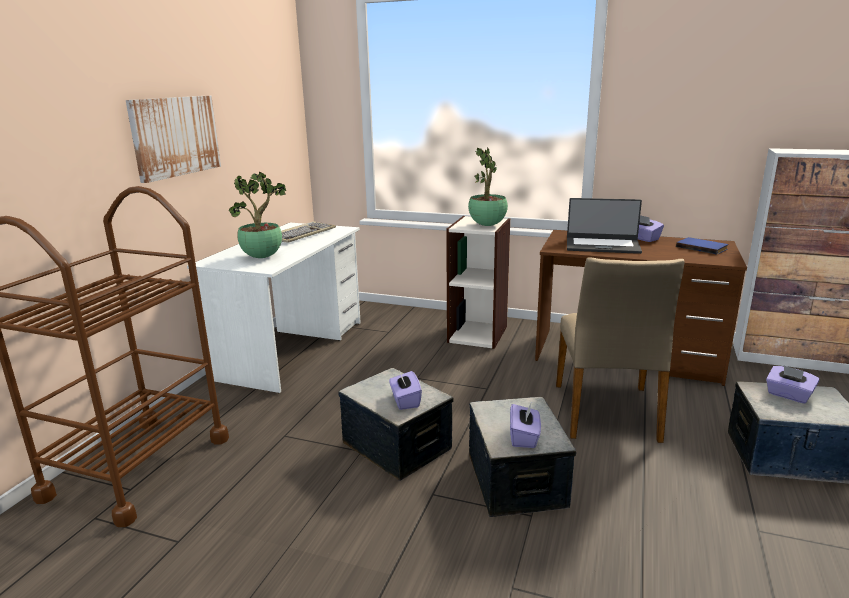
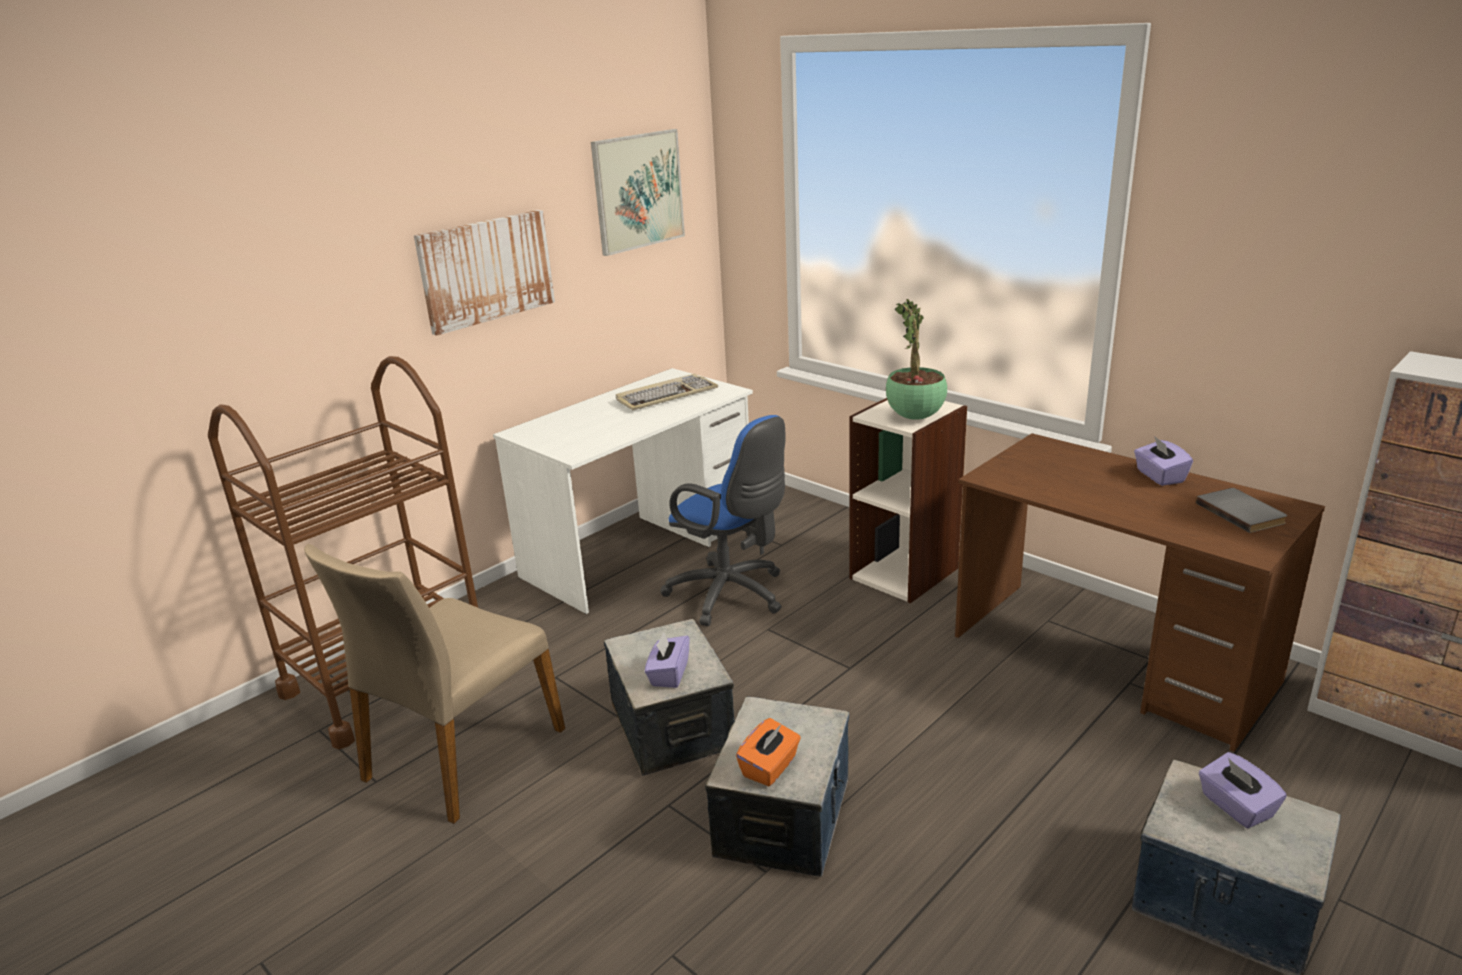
camera: 25 degrees right, 5 degrees up
(263, 93) = (638, 191): none -> picture
(263, 257) = (586, 432): potted plant -> none
(378, 364) = (732, 596): none -> blue office chair
(524, 437) = (770, 767): purple tissue box -> orange tissue box
(602, 246) = (1070, 482): laptop -> none
(607, 412) = (995, 749): beige chair -> beige chair (461, 754)
(702, 247) = (1242, 512): blue book -> grey book

